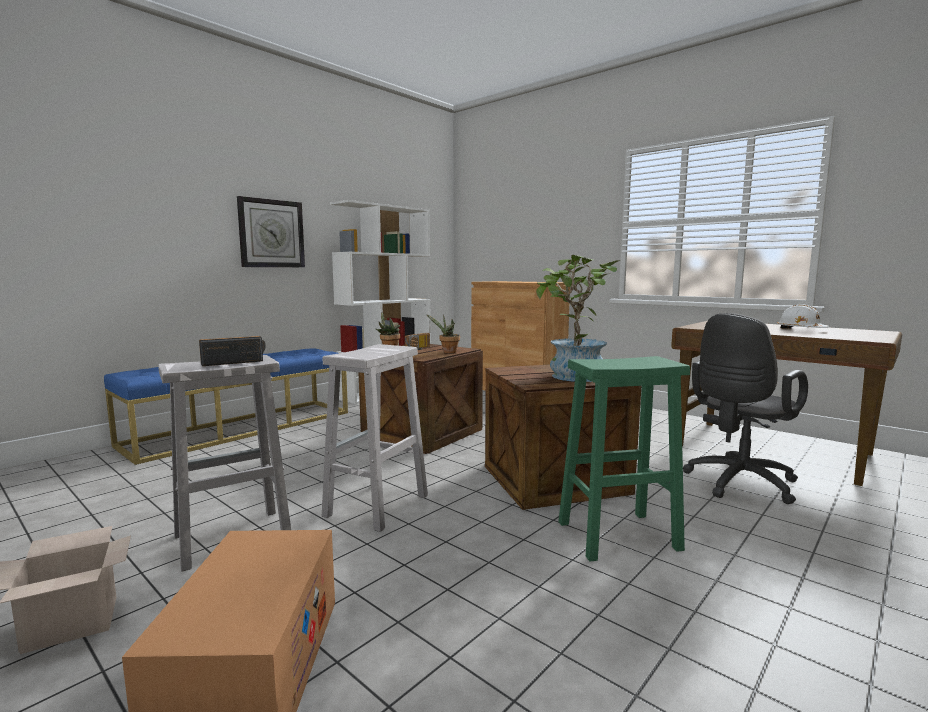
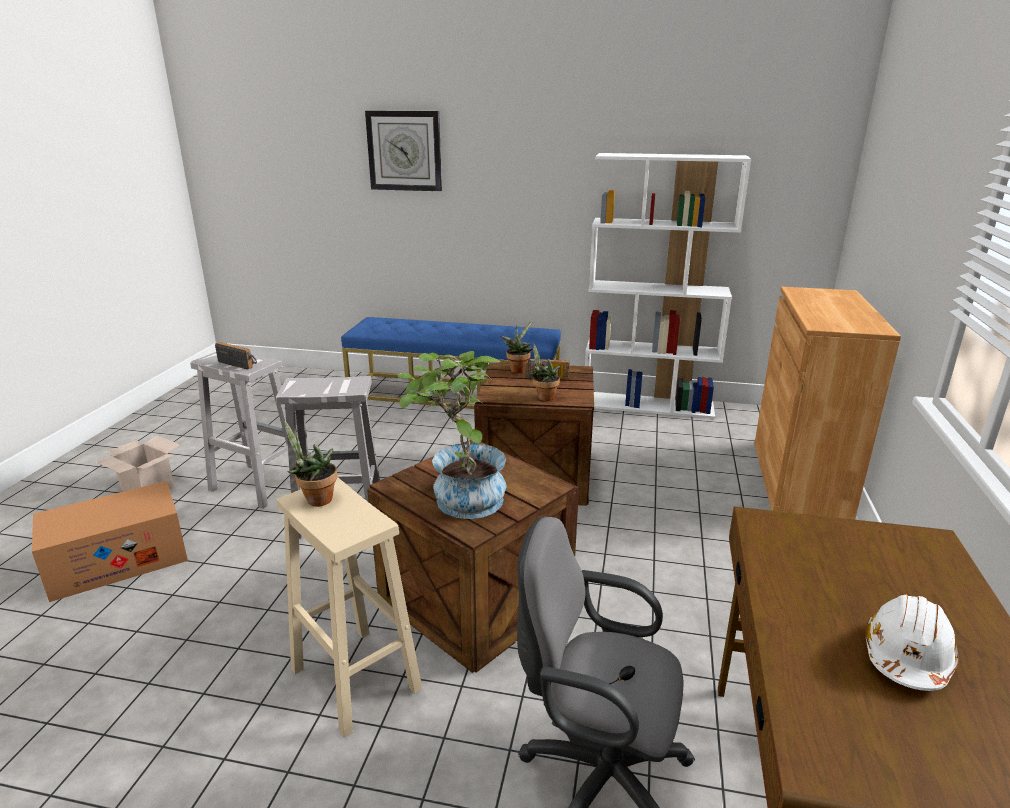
camera: 60 degrees right, 15 degrees up
(271, 233) = (522, 194): wall clock -> wall clock (404, 151)
(604, 363) = (315, 499): none -> potted plant
(616, 536) = (354, 678): green stool -> beige stool

